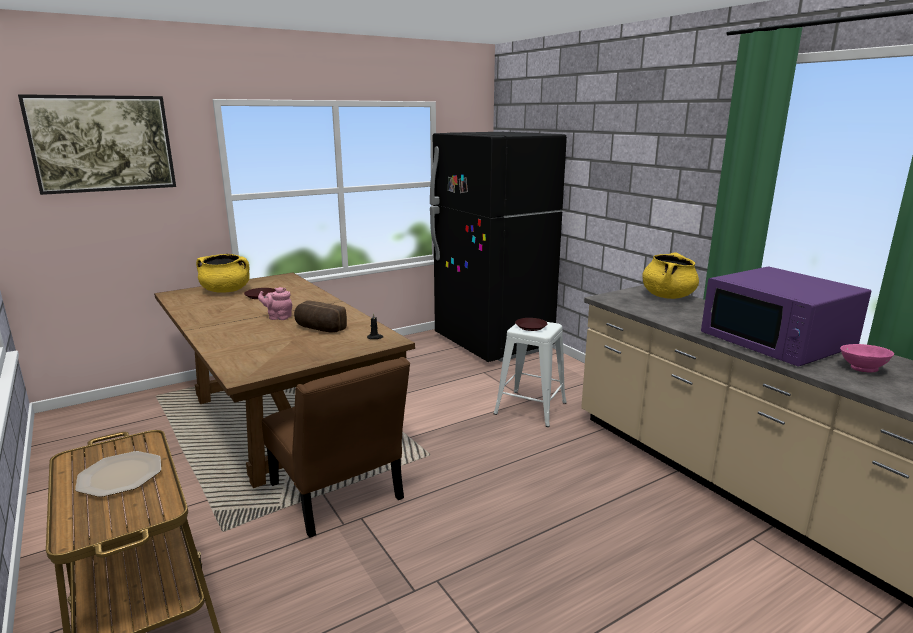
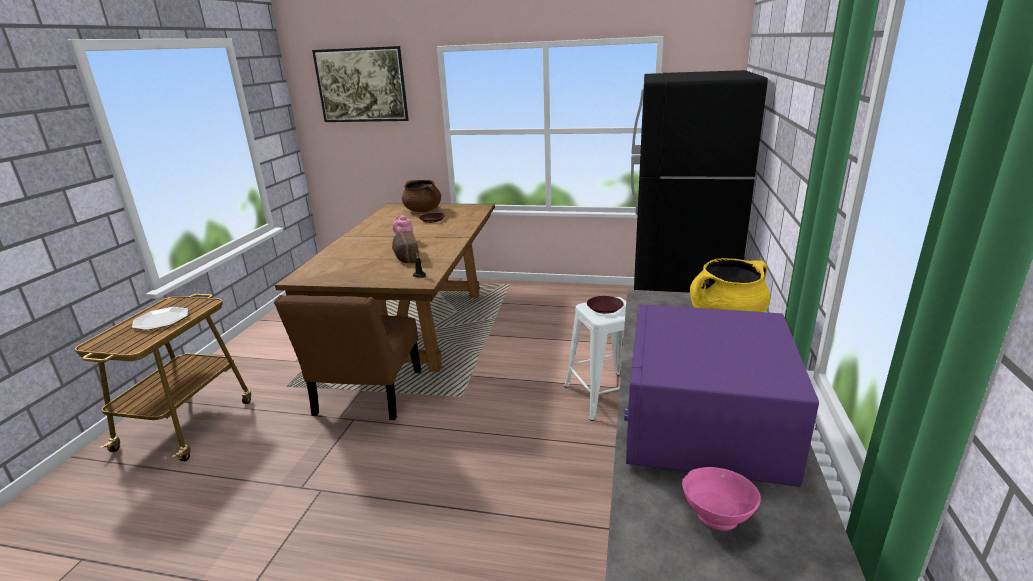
camera: 45 degrees right, 5 degrees up
(226, 291) = (423, 210): yellow cooking pot -> brown cooking pot

